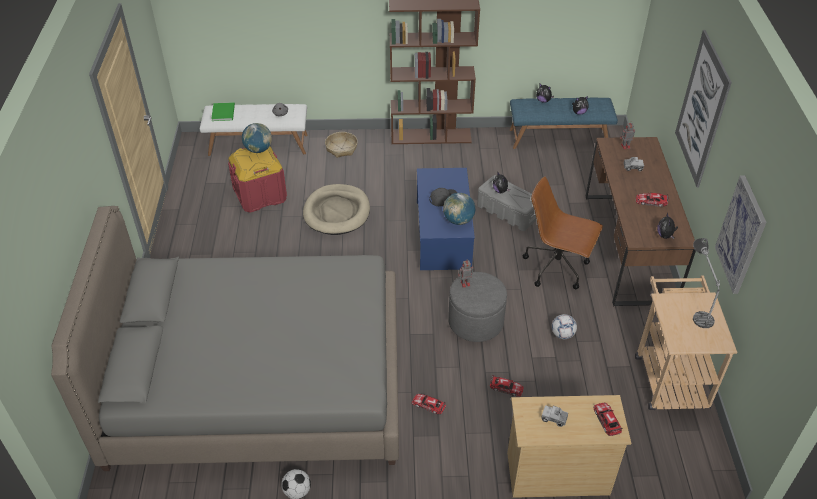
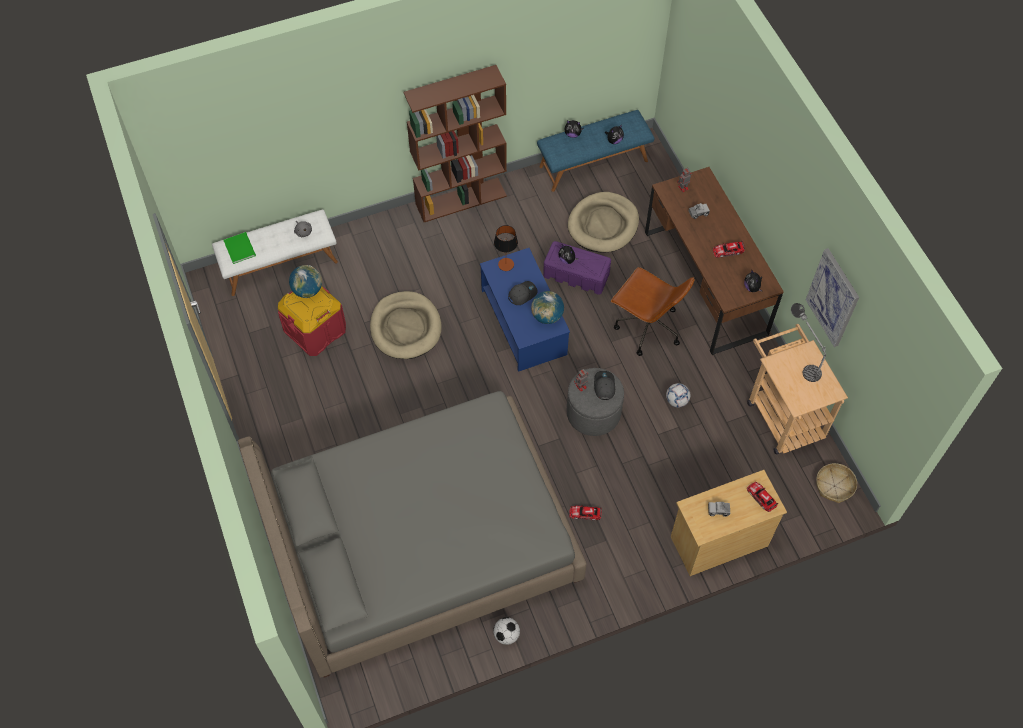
camera: 20 degrees left, 15 degrees up
(341, 148) = (373, 243): basket -> basket (834, 486)
(439, 174) = (506, 264): none -> table lamp
(487, 289) = (604, 386): none -> grey cap
(506, 388) = (646, 473): toy car -> none
(508, 212) = (576, 275): grey storage box -> purple storage box
(549, 182) = (603, 225): none -> beige dog bed
(557, 267) = (647, 327): brown office chair -> brown office chair turned 150 degrees counterclockwise
(702, 109) = (764, 165): picture -> none

